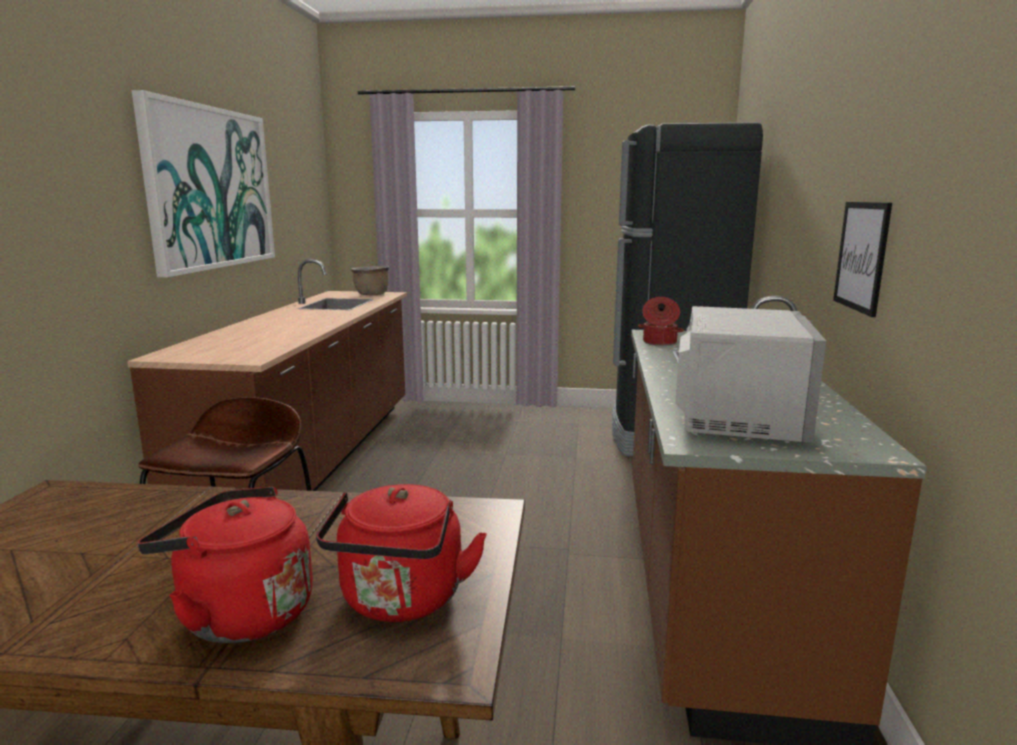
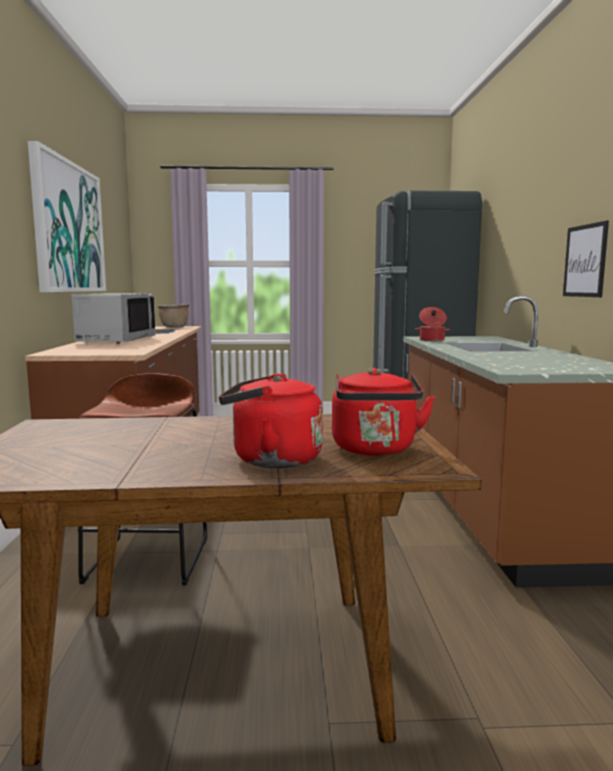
camera: 10 degrees left, 5 degrees down
(737, 415) = (525, 362): grey microwave -> grey microwave (116, 340)

